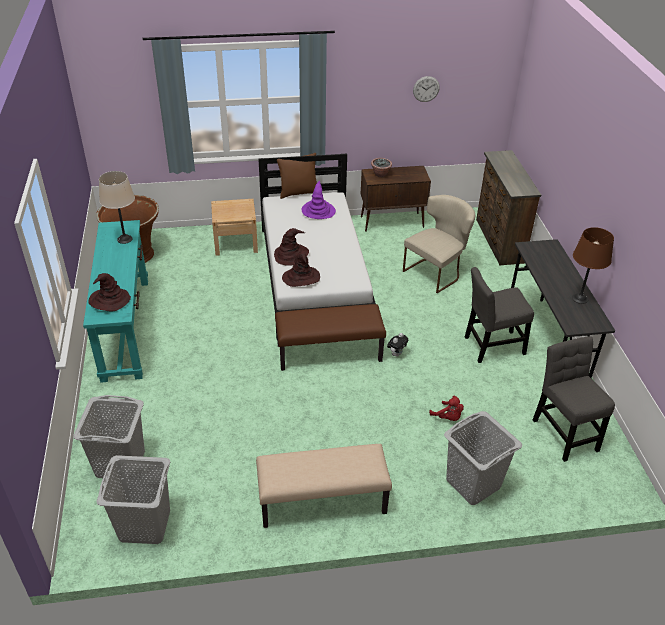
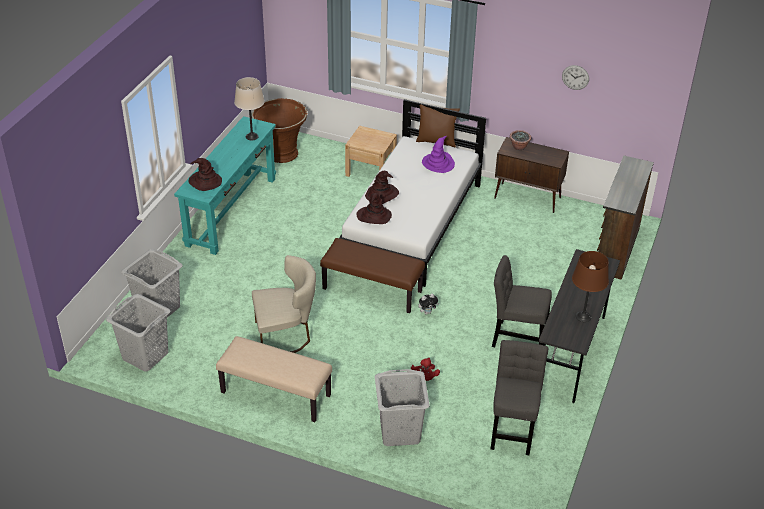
camera: 30 degrees right, 0 degrees up
(436, 272) = (527, 257): beige chair -> beige chair (286, 335)

